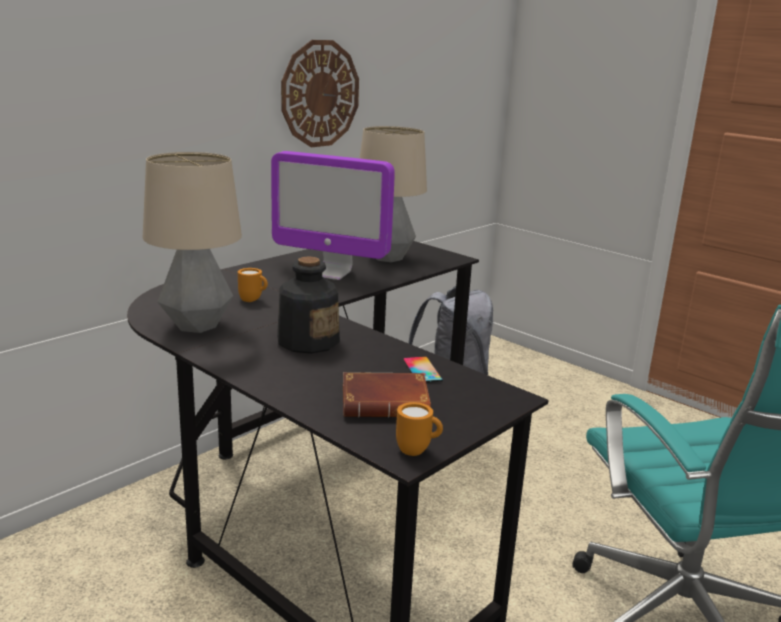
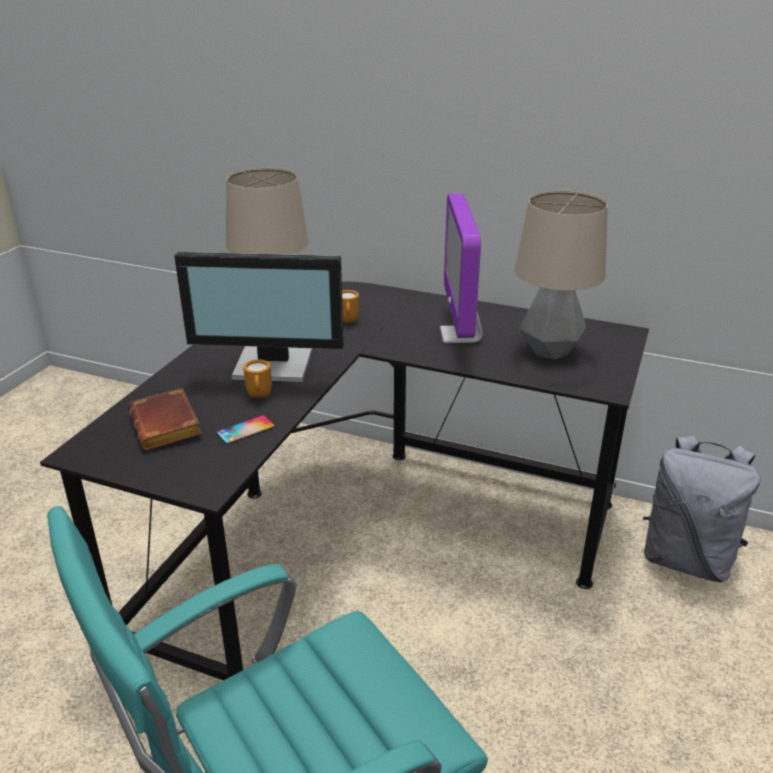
camera: 70 degrees right, 10 degrees up
(308, 341) = (274, 365): bottle -> monitor
(320, 94) = (568, 138): wall clock -> none
(418, 451) = (86, 456): orange mug -> orange mug (259, 397)

